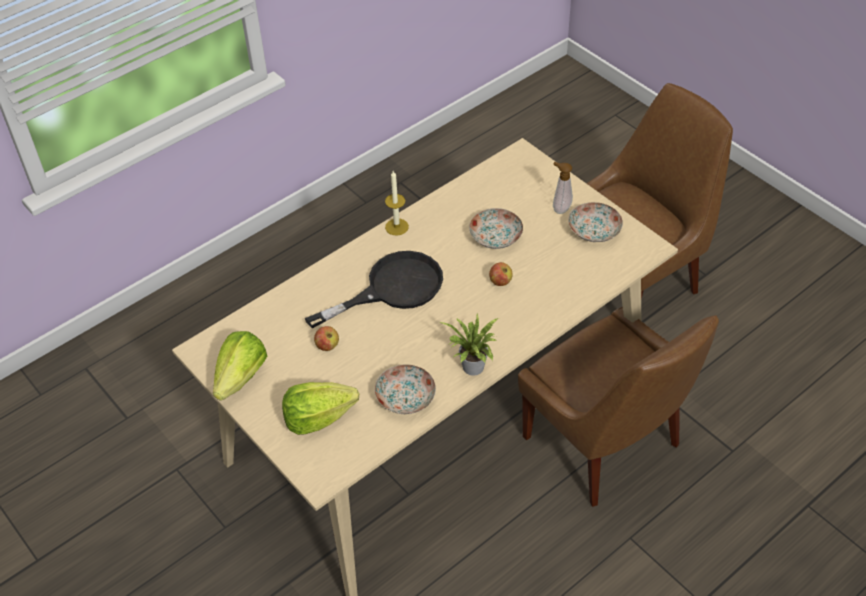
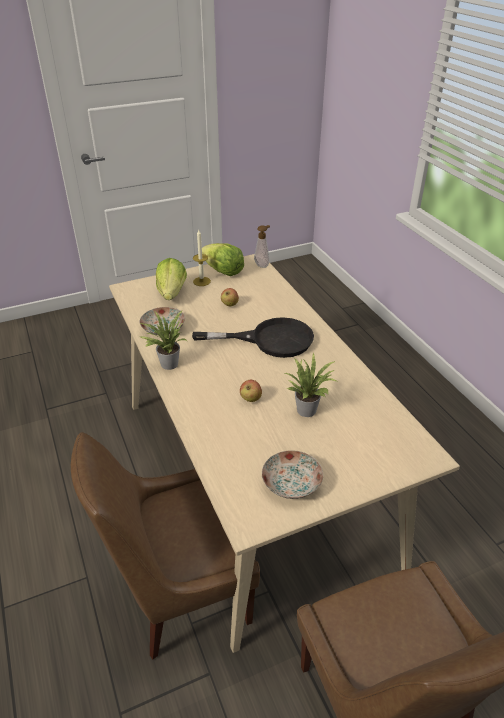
camera: 105 degrees right, 10 degrees down
(392, 289) = (270, 340): black frying pan -> black frying pan turned 75 degrees counterclockwise
(396, 227) = (340, 353): candle -> candle (201, 281)
(496, 237) = (307, 408): plate -> potted plant
(560, 208) = (334, 465): soap dispenser -> soap dispenser (262, 265)

